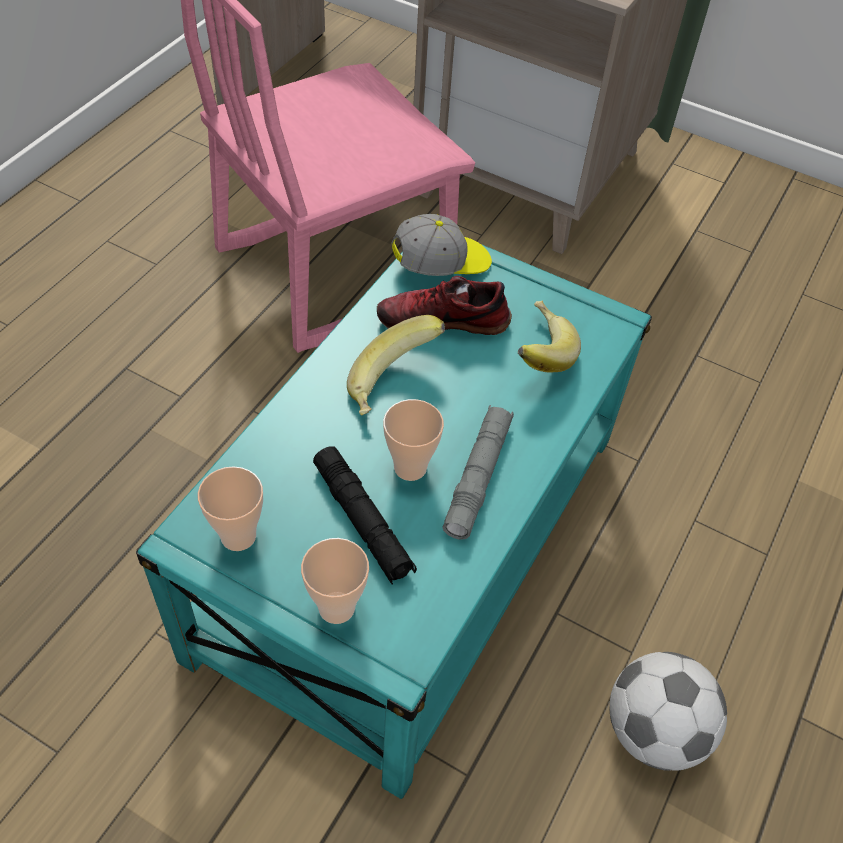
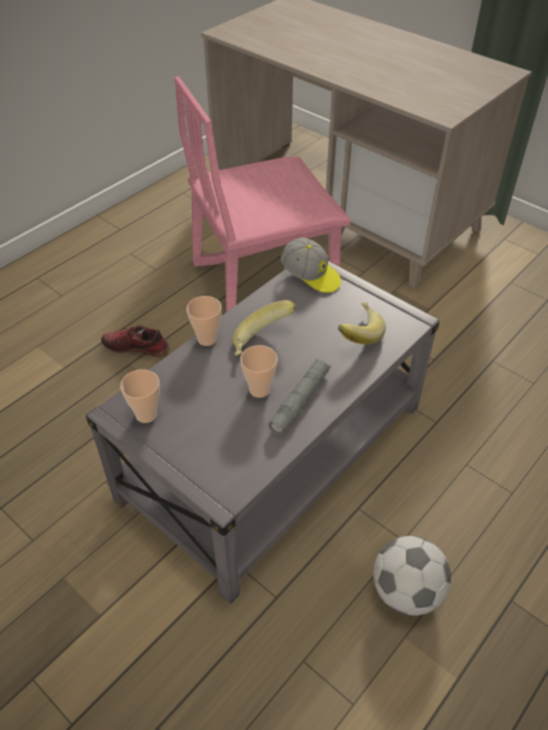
camera: 15 degrees right, 5 degrees down
(336, 607) = (193, 462): cup -> cup (207, 339)
(362, 521) = (222, 416): black flashlight -> none
(412, 543) = (274, 452): turquoise coffee table -> grey coffee table
(441, 264) = (311, 276): cap -> cap turned 45 degrees clockwise
(443, 320) = (303, 308): shoe -> shoe (137, 346)

